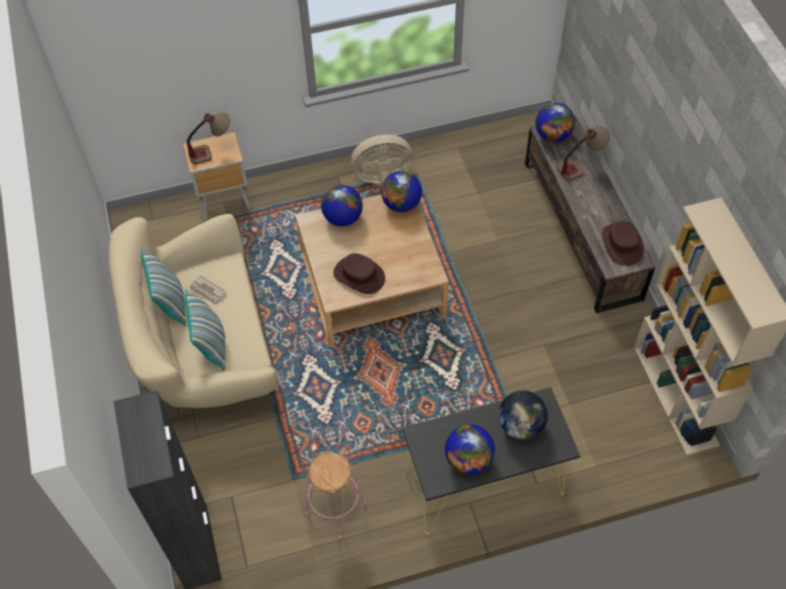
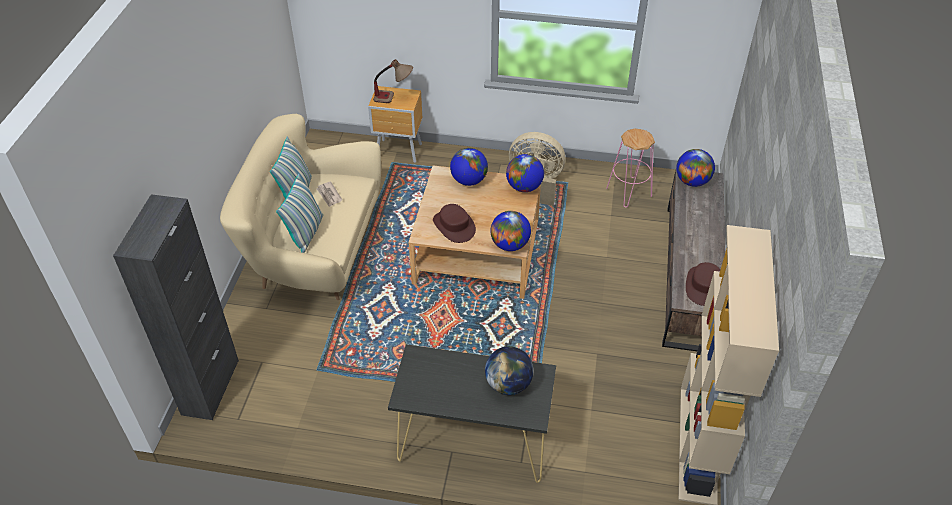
camera: 25 degrees right, 10 degrees down
(335, 508) = (336, 406): pink stool -> pink stool (628, 192)
(468, 459) = (444, 392): globe -> globe (510, 245)
(580, 167) = (703, 213): table lamp -> none

